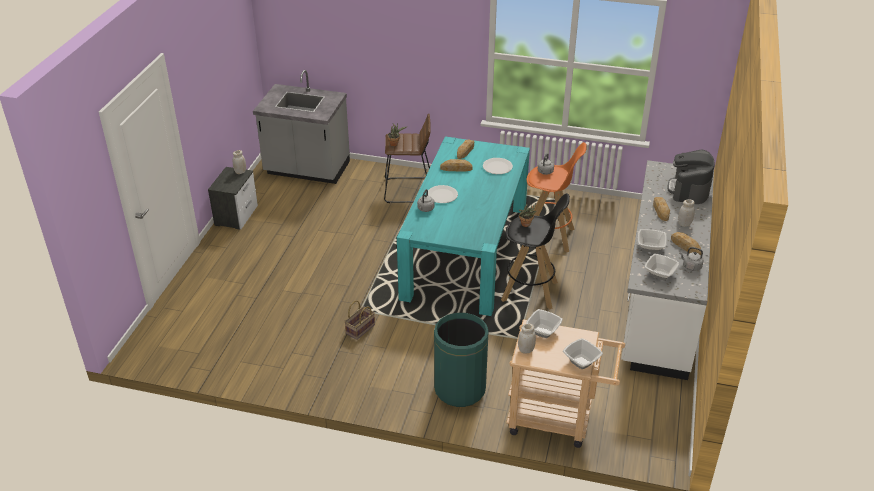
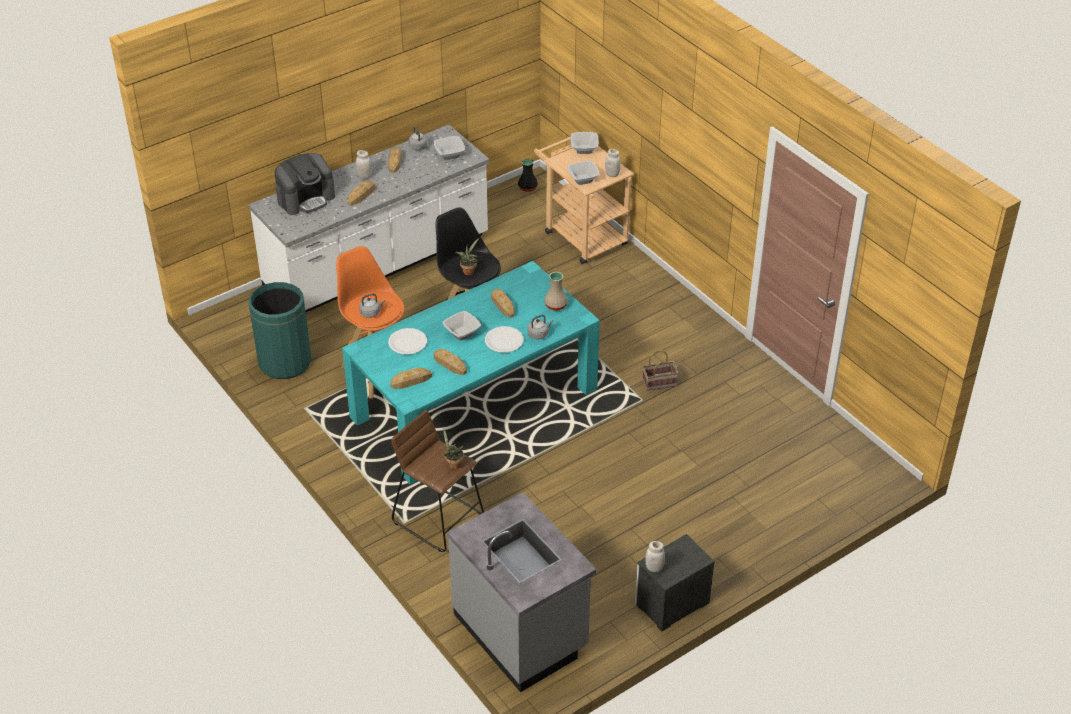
camera: 140 degrees left, 5 degrees up
(438, 232) = (556, 305): none -> beige vase
(459, 389) = (628, 291): green trash can -> green trash can (285, 362)
(472, 214) = (502, 305): none -> bread
(651, 247) = (422, 174): bowl -> bowl (461, 333)
(663, 440) = (527, 188): none -> black vase

